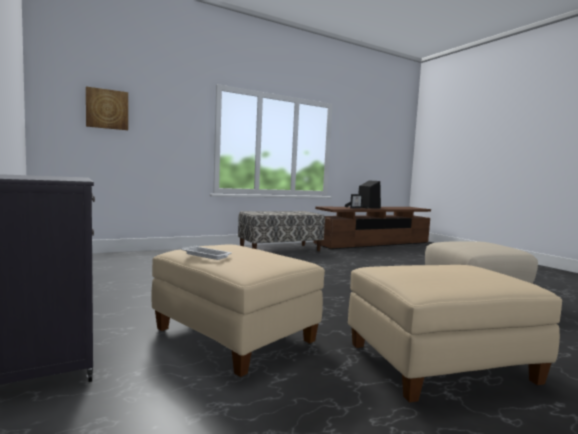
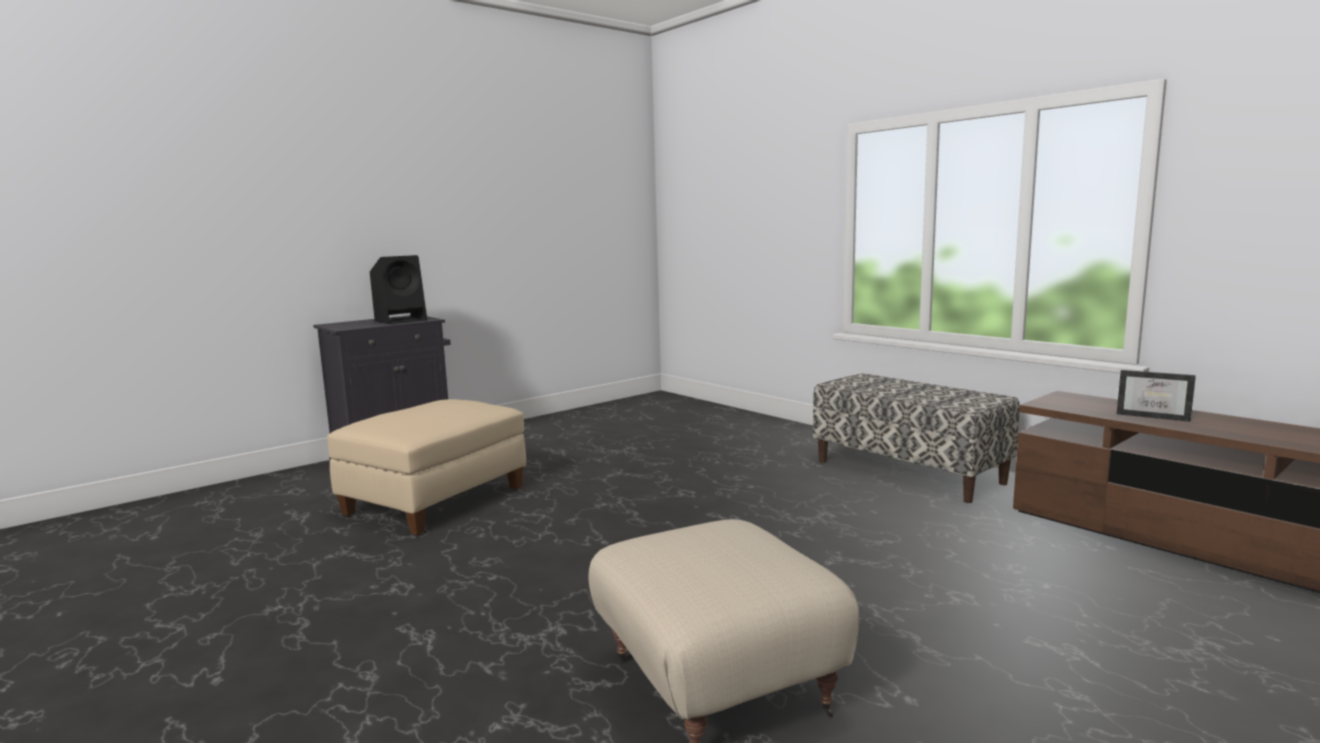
camera: 80 degrees right, 5 degrees up
(107, 109) = (715, 204): picture -> none
(207, 255) = (410, 407): white tray -> none
(368, 207) = (1242, 427): black speaker -> black speaker (402, 320)
(440, 365) = (343, 608): beige ottoman -> none

